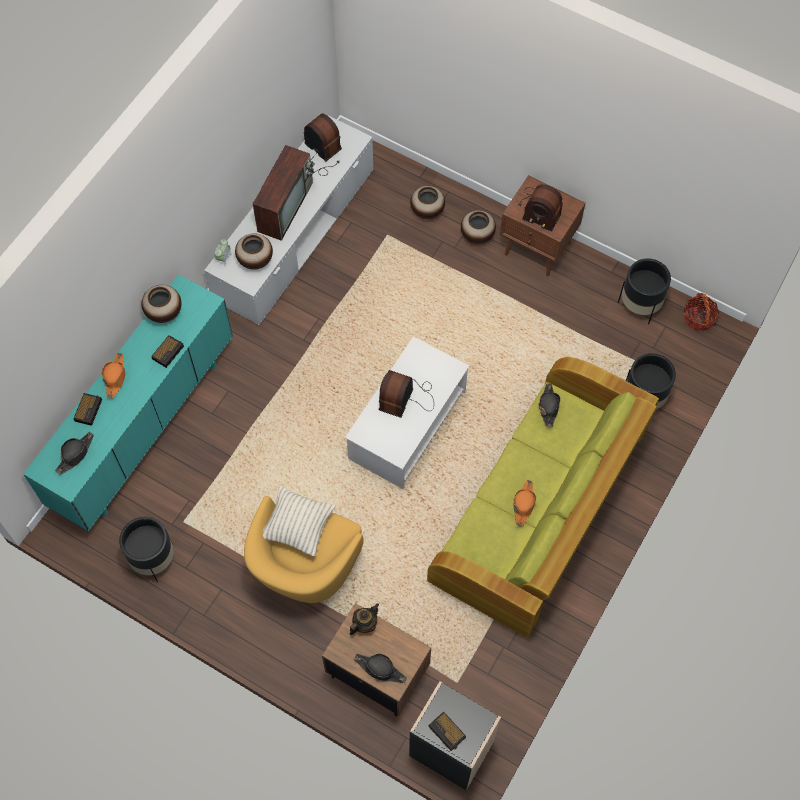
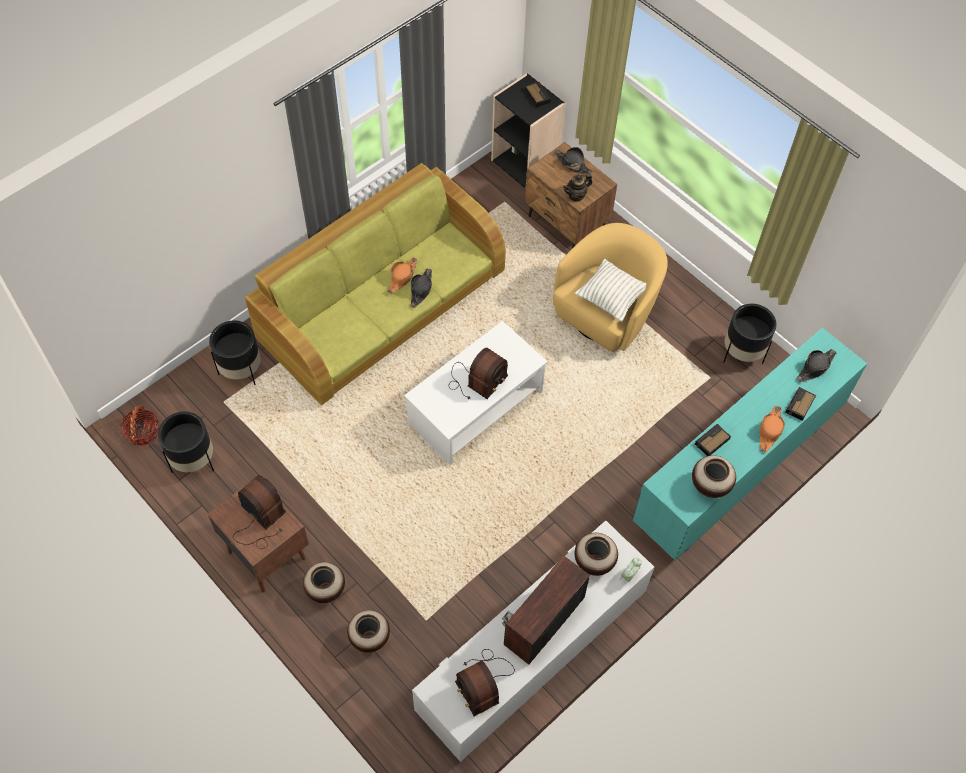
camera: 165 degrees left, 5 degrees down
(548, 406) = (342, 352): black hat -> black hat (421, 290)

